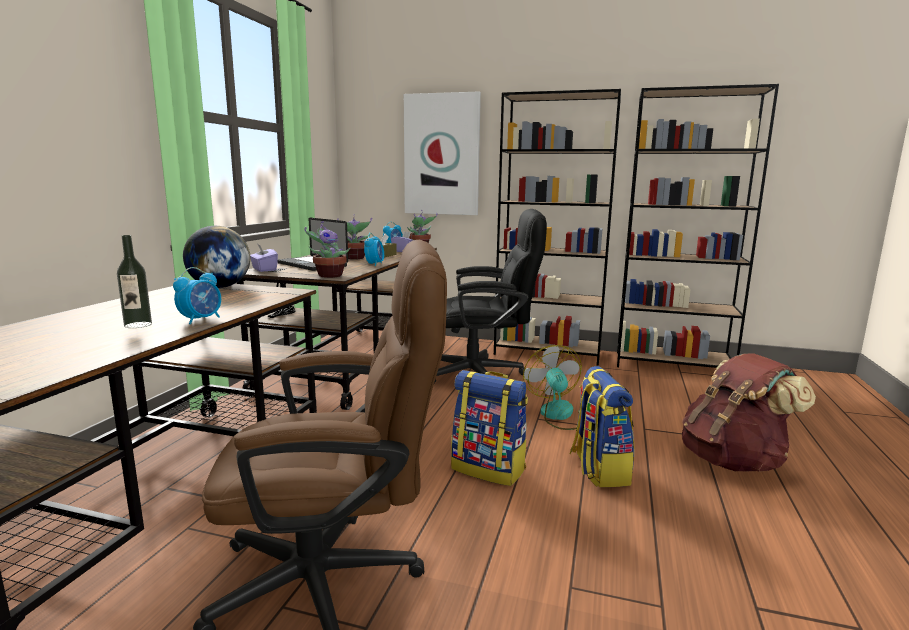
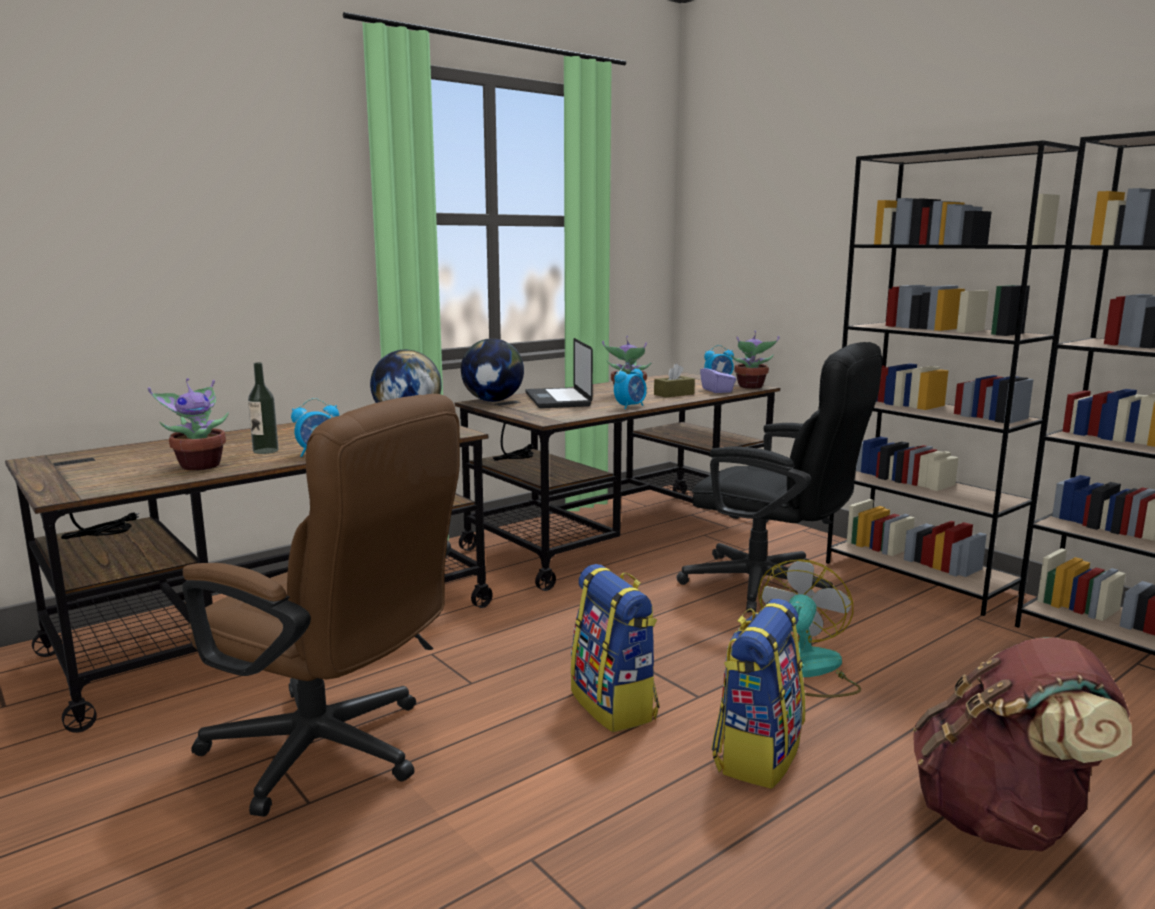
camera: 35 degrees right, 0 degrees up
(264, 269) = (493, 401): purple tissue box -> globe
(328, 275) = (541, 417): potted plant -> potted plant (200, 465)
(442, 155) = (801, 248): picture -> none

